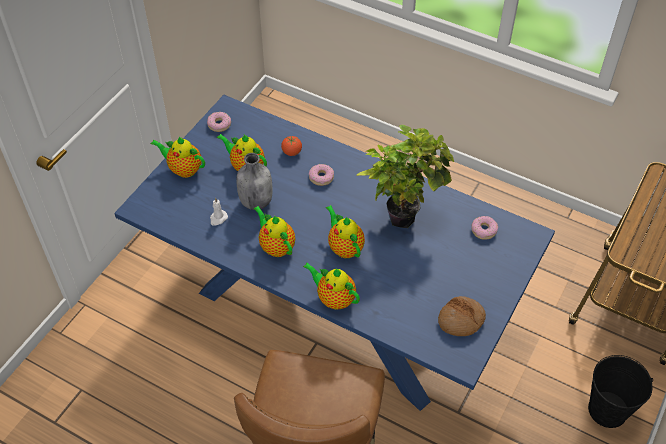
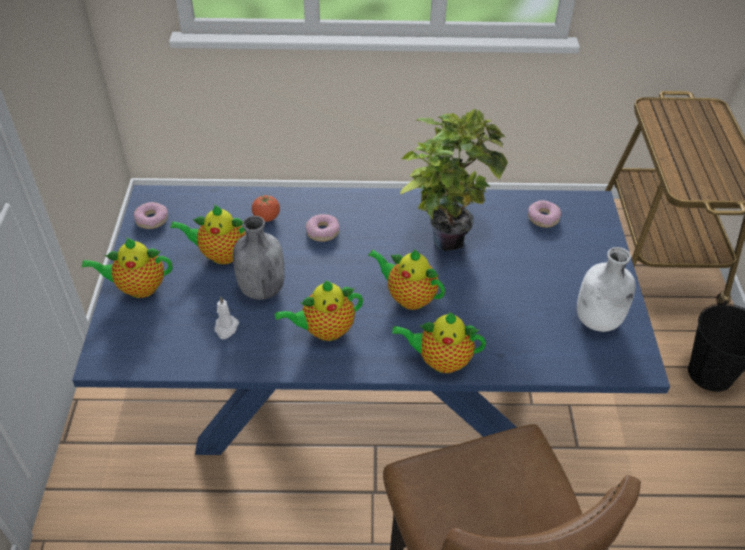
camera: 30 degrees left, 5 degrees down
(276, 246) = (324, 330): teapot -> teapot turned 45 degrees counterclockwise
(461, 320) = (598, 321): bread -> white bottle

